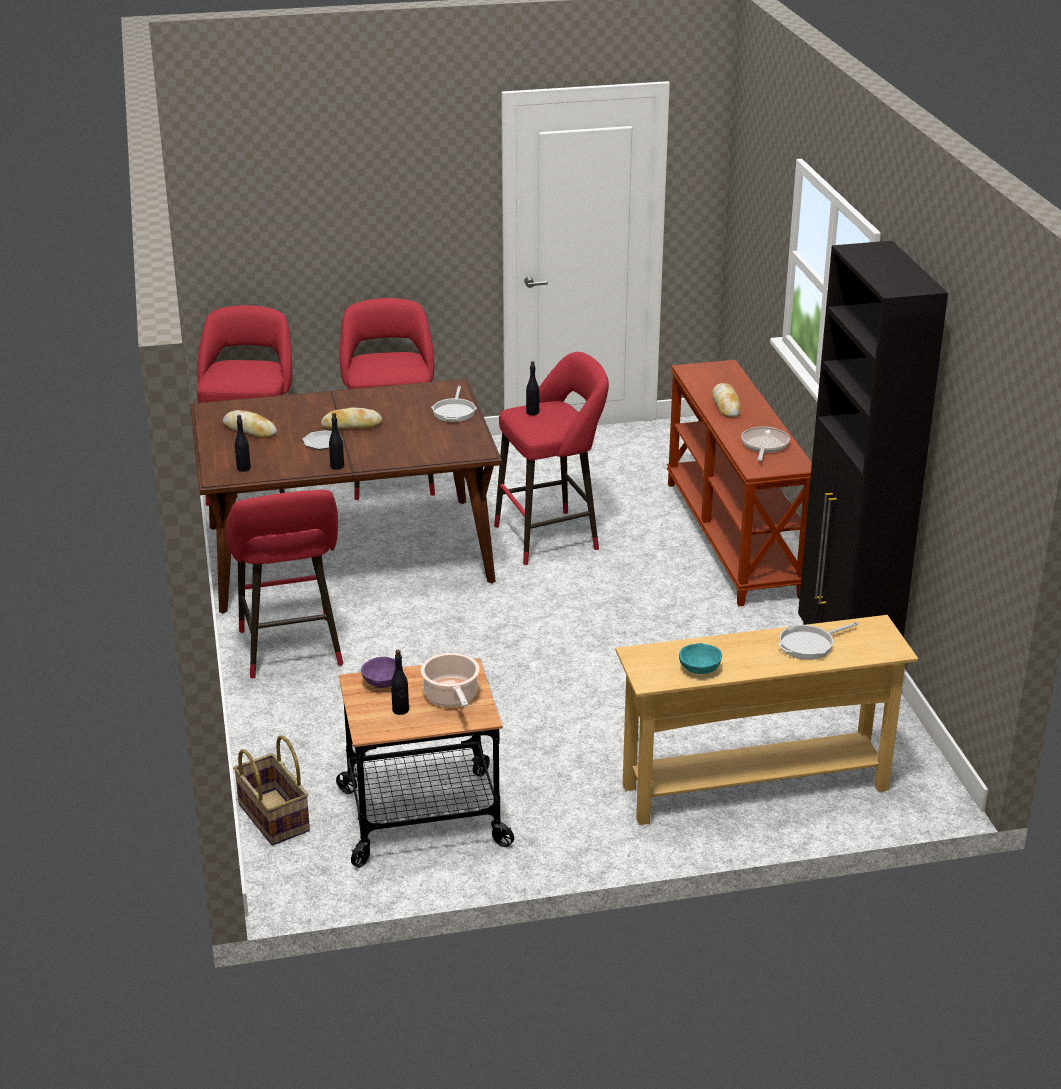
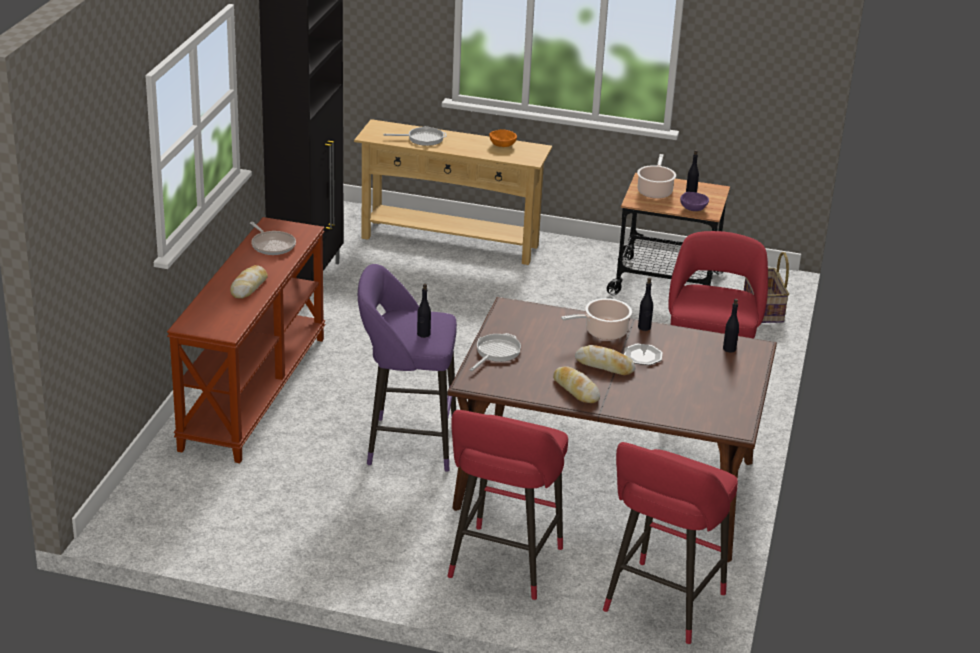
camera: 155 degrees left, 0 degrees up
(250, 430) = (706, 389): bread -> bread (576, 390)
(373, 452) = (603, 332): none -> cooking pot
(552, 536) = (405, 443): red stool -> purple stool
(699, 669) = (502, 145): turquoise bowl -> orange bowl
(764, 445) = (272, 245): frying pan -> frying pan turned 75 degrees counterclockwise

